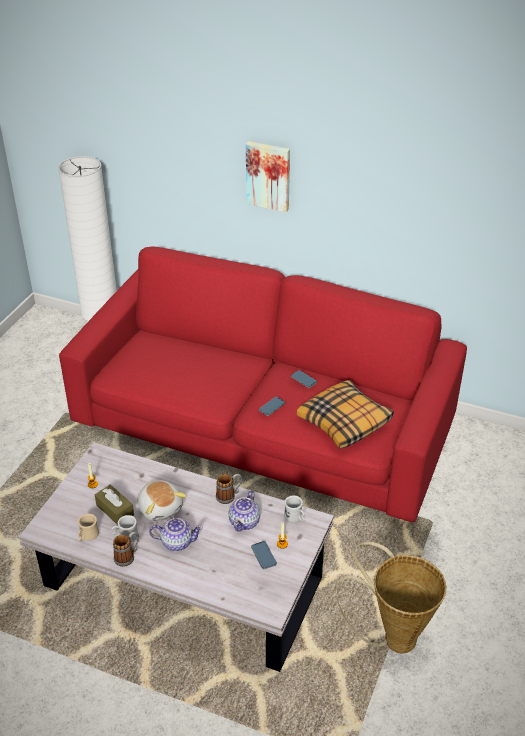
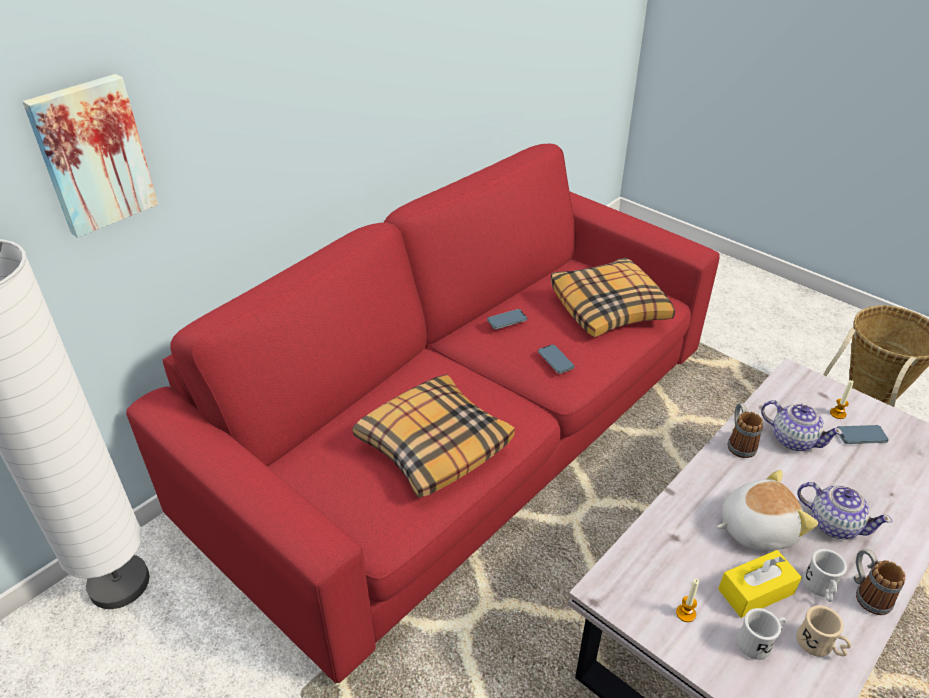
camera: 70 degrees left, 0 degrees up
(115, 510) = (755, 591): brown tissue box -> yellow tissue box
(176, 376) = (433, 444): none -> pillow
(176, 542) = (833, 523): teapot -> teapot turned 105 degrees clockwise
(268, 175) = (303, 79): picture -> picture (92, 155)
(295, 517) = (788, 390): white mug -> white mug (758, 642)

